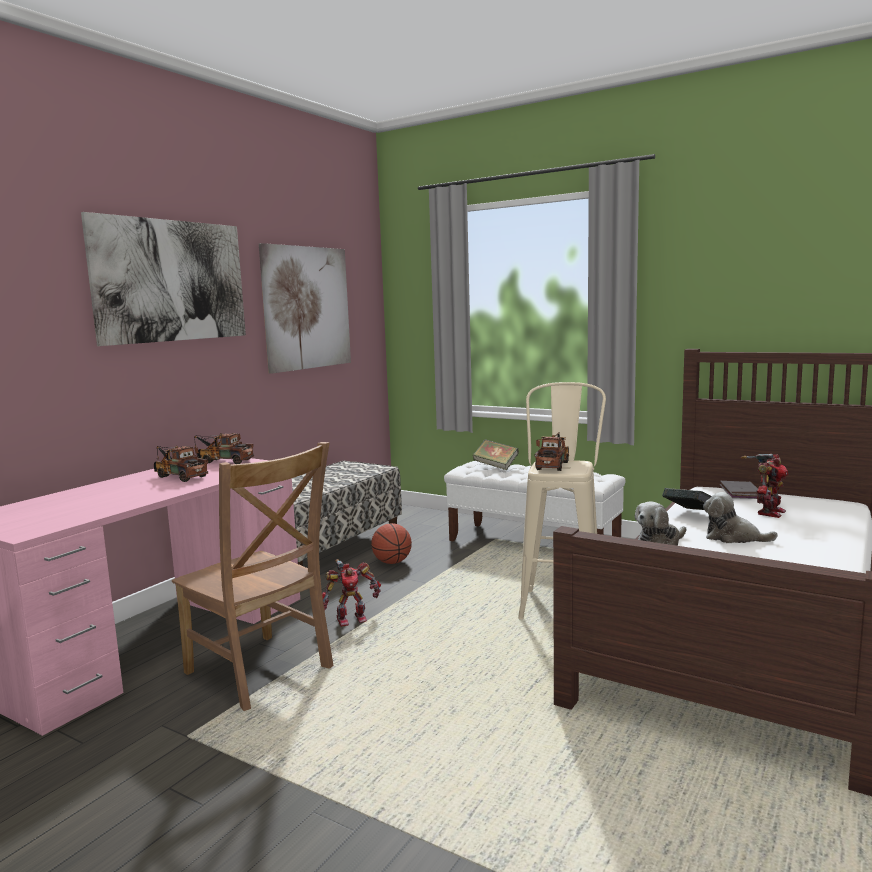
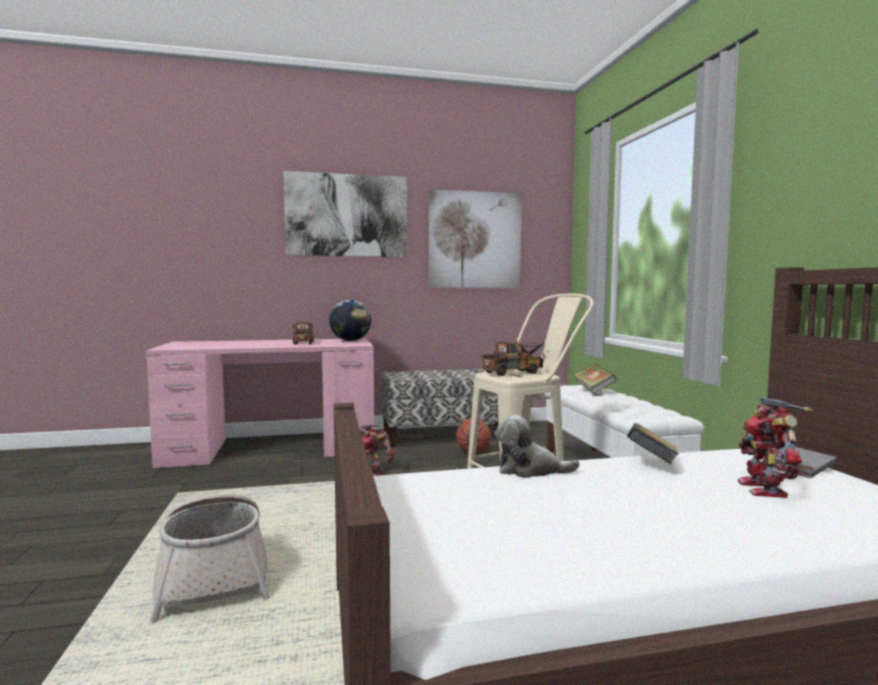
camera: 45 degrees right, 5 degrees down
(223, 461) = (350, 341): toy truck -> globe
(261, 672) = (268, 480): brown chair -> none
(456, 761) = (214, 574): none -> basket
(733, 538) = (624, 491): plush toy -> none
(768, 512) = (766, 489): toy robot -> toy robot turned 105 degrees clockwise

